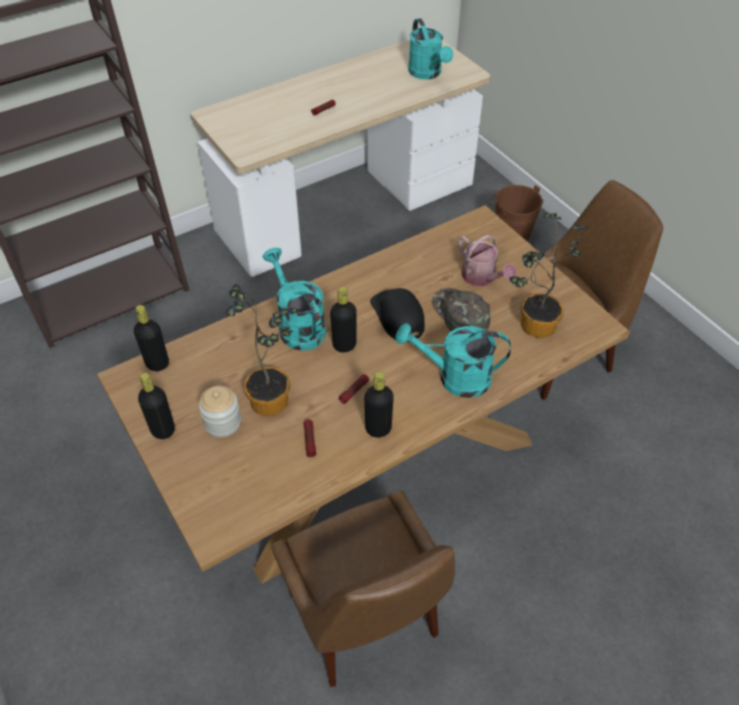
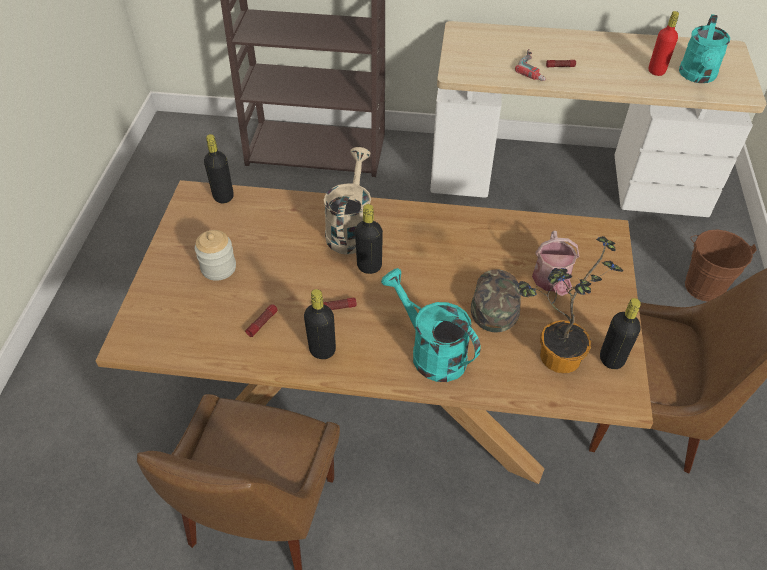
camera: 40 degrees right, 0 degrees up
(163, 430) = (176, 246): black bottle -> black bottle (611, 359)
(274, 397) = (273, 273): potted plant -> none
(297, 325) = (350, 229): turquoise watering can -> beige watering can
(306, 120) = (535, 68): none -> power drill
(396, 82) = (656, 71): none -> red bottle
(398, 316) = (438, 270): black cap -> none

